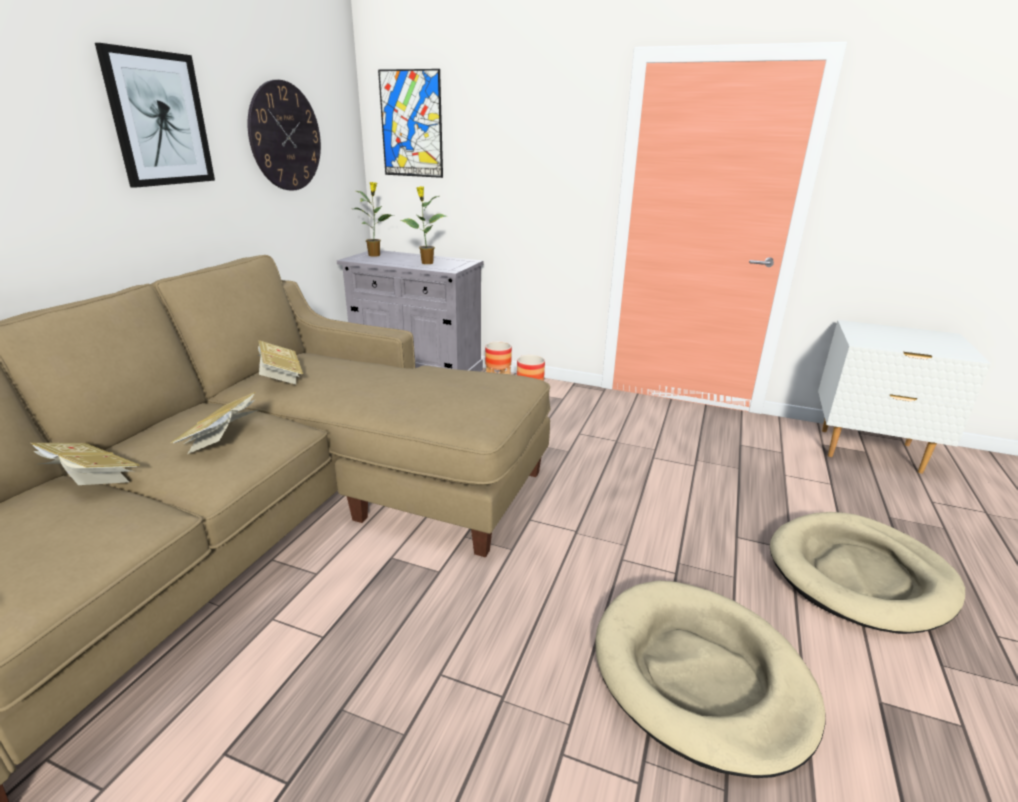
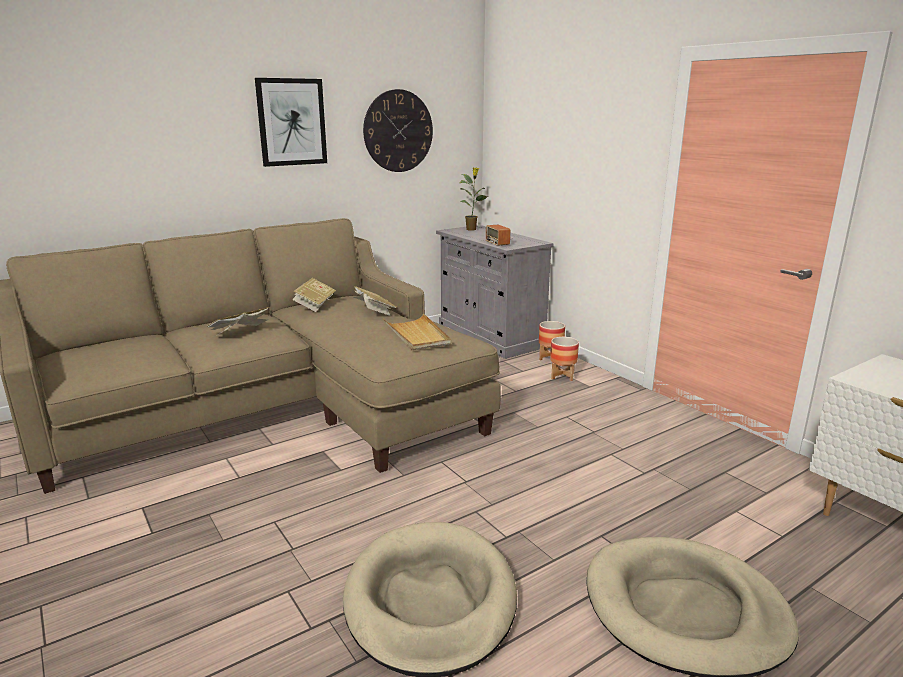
camera: 35 degrees right, 5 degrees down
(90, 479) = (163, 338): book -> book (374, 311)
(411, 124) = (514, 119): picture -> none
(426, 263) = (499, 239): potted plant -> radio
(465, 385) = (417, 335): none -> beige tray

